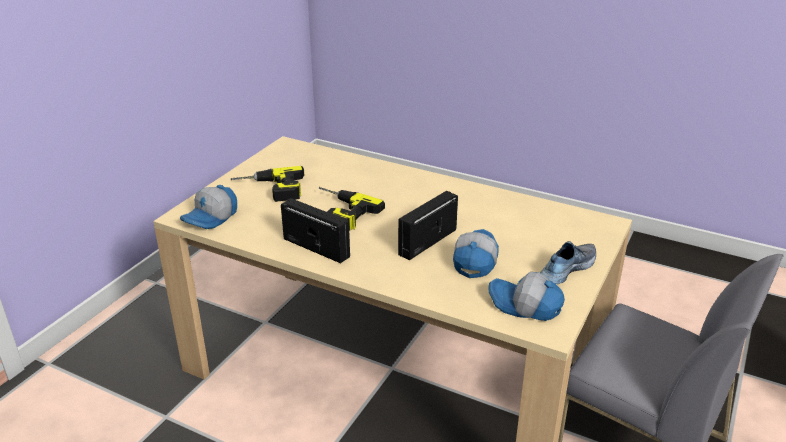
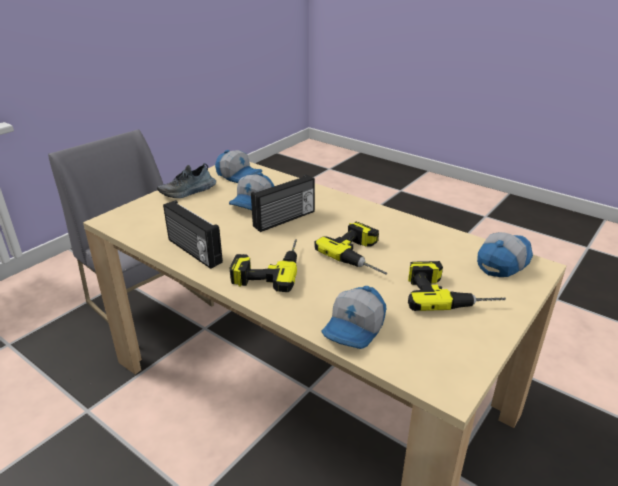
camera: 170 degrees left, 0 degrees up
(317, 247) = (384, 223): radio -> radio (193, 251)
(342, 164) = (355, 329): none -> cap
(420, 195) = (268, 267): none -> power drill

